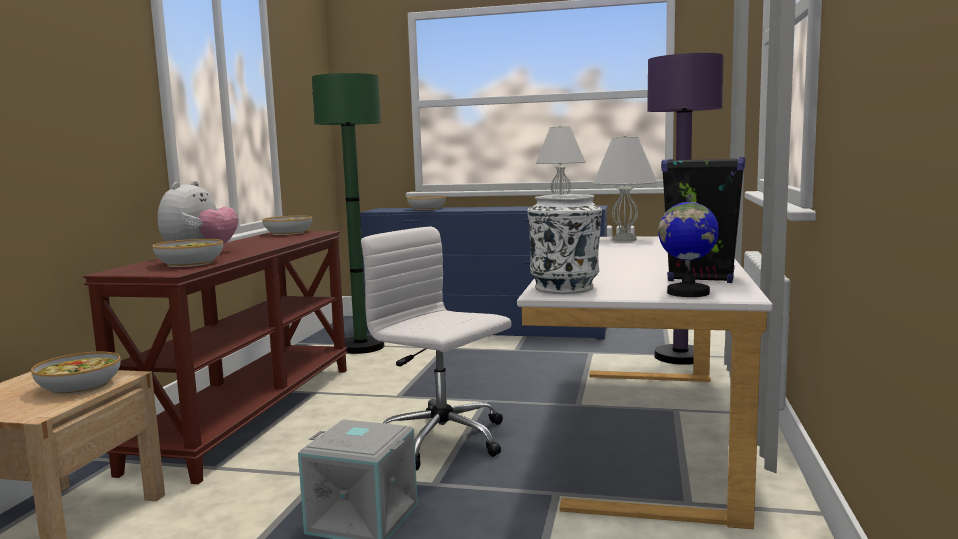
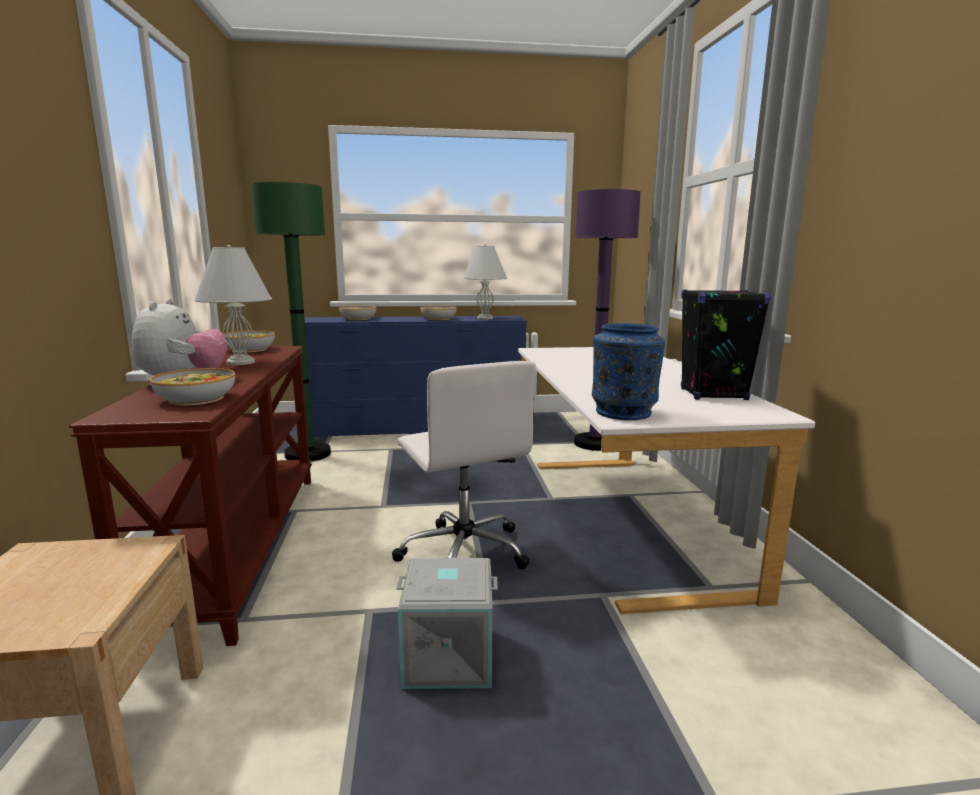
camera: 20 degrees left, 5 degrees up
(80, 386) = (104, 570): bowl -> bowl (438, 318)
(444, 441) = (463, 552): white office chair -> white office chair turned 135 degrees counterclockwise
(565, 288) = (623, 412): white vase -> blue vase
(624, 240) = (574, 351): white table lamp -> white table lamp (240, 362)
(687, 293) = (735, 413): globe -> none

